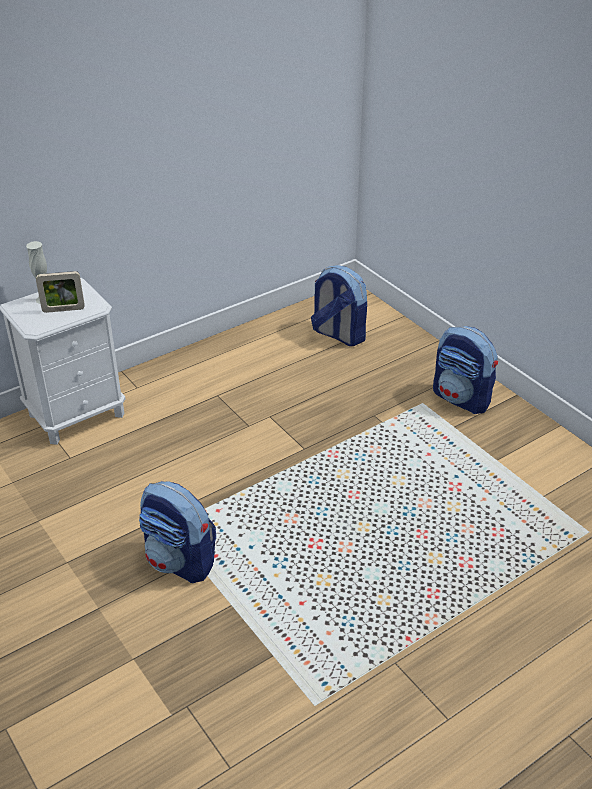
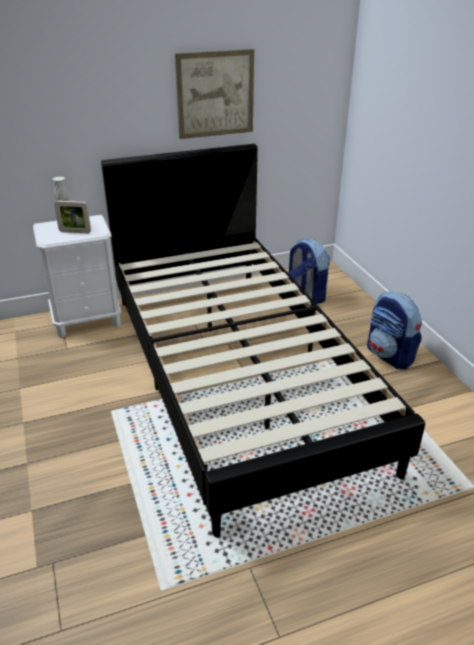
camera: 15 degrees right, 5 degrees down
(180, 561) = (108, 439): backpack -> none
(209, 105) = (215, 94): none -> picture
(295, 452) = (236, 373): none -> black bed

